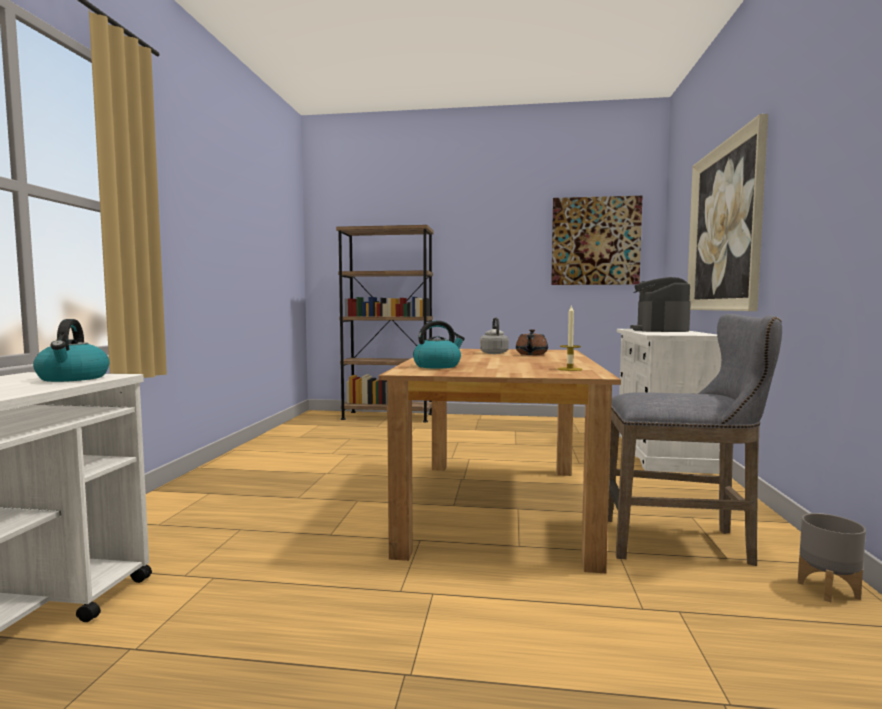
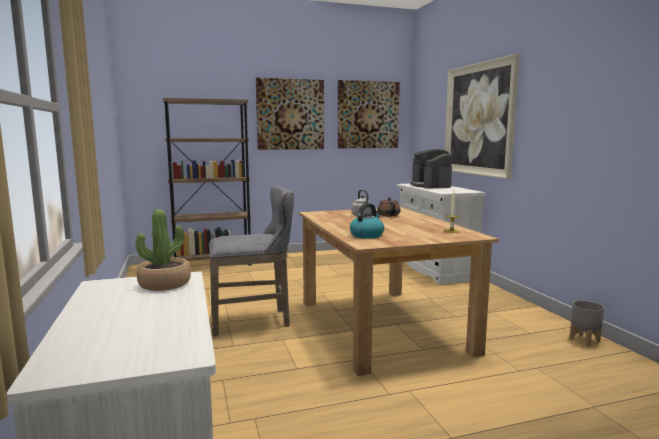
camera: 25 degrees left, 5 degrees up
(73, 378) = (164, 284): kettle -> potted plant
(490, 243) = (290, 114): none -> picture
(683, 543) = (503, 328): grey stool -> grey stool (254, 321)

